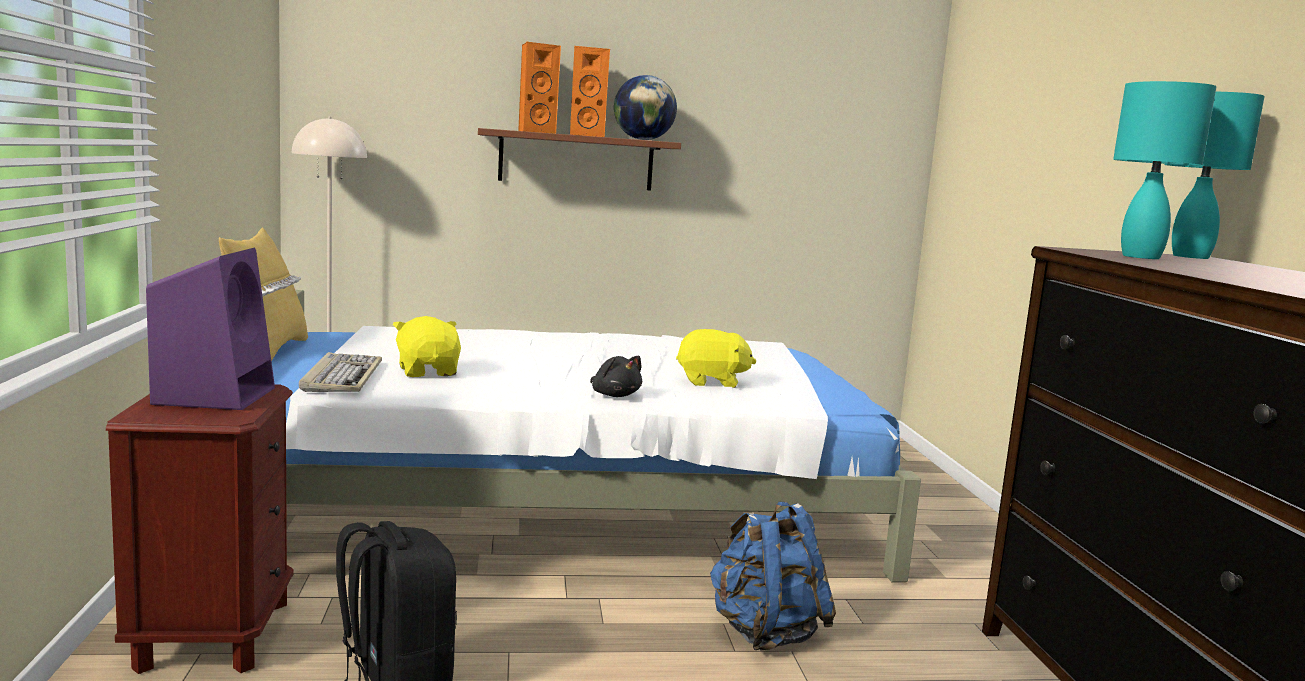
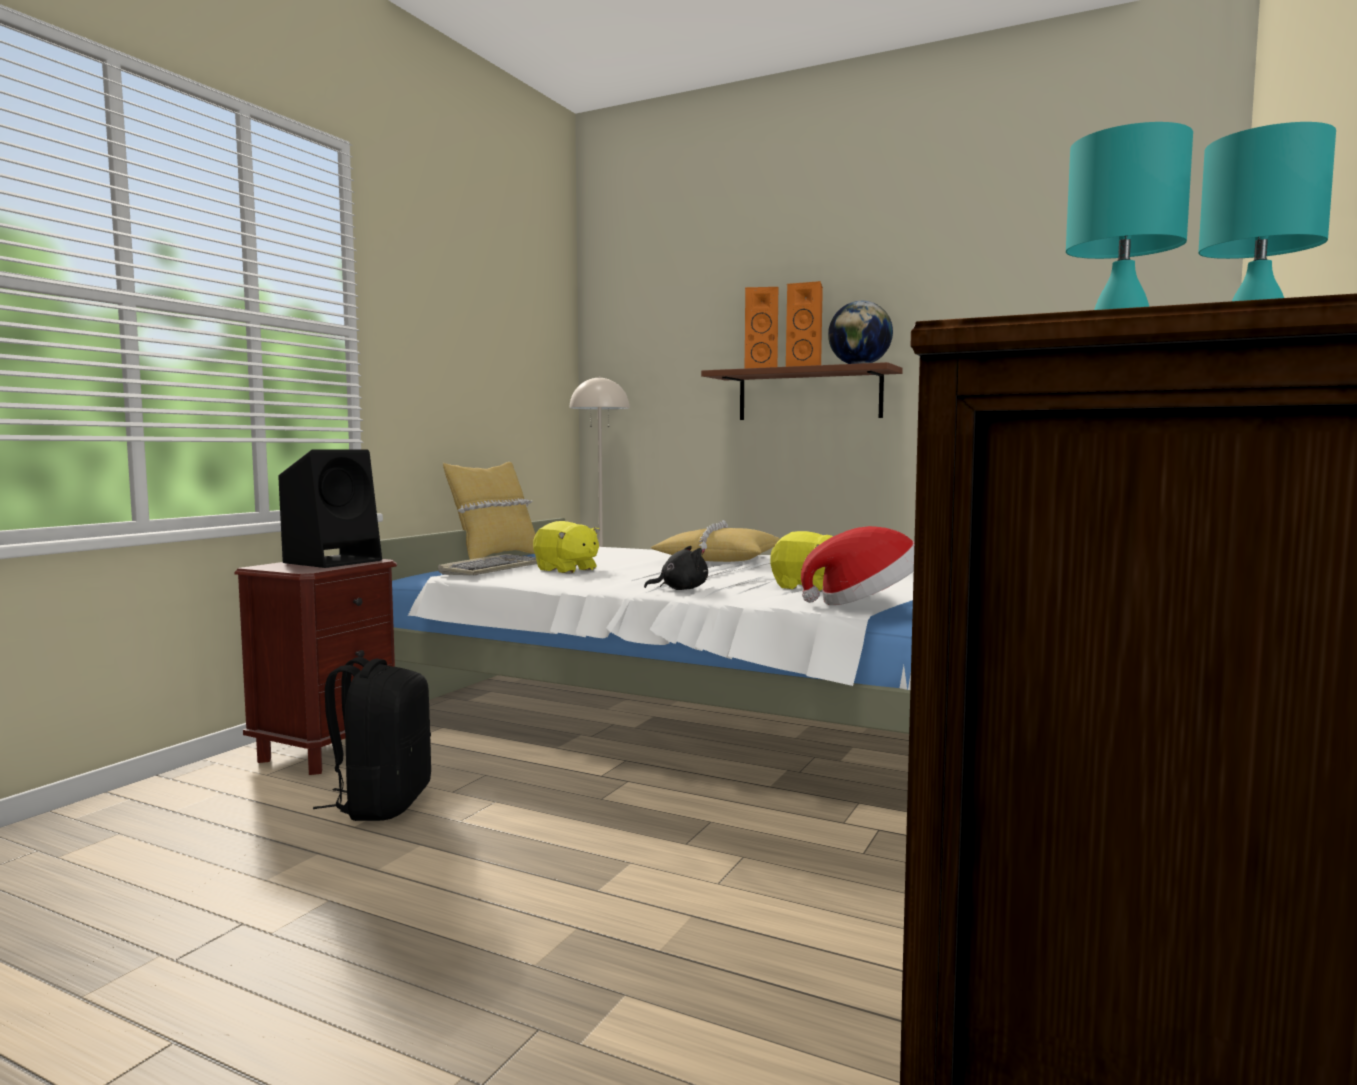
camera: 35 degrees right, 5 degrees down
(215, 395) = (334, 561): purple speaker -> black speaker
(428, 372) = (566, 570): yellow plush toy -> yellow plush toy turned 120 degrees clockwise
(542, 343) = (718, 559): none -> yellow pillow
(615, 395) = (680, 589): black plush toy -> black plush toy turned 105 degrees counterclockwise
(765, 633) = (739, 837): blue backpack -> none
(800, 401) = (865, 603): none -> hat

